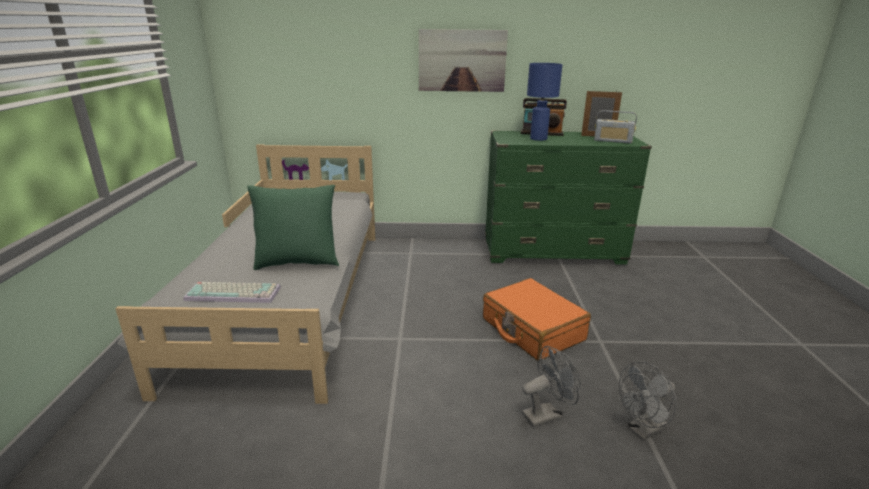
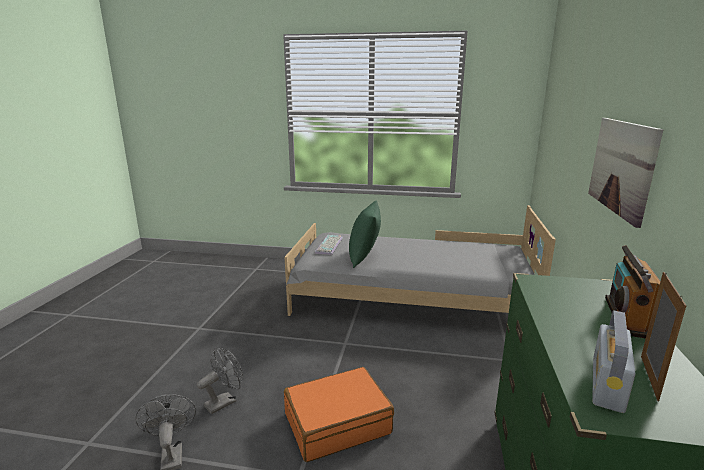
camera: 100 degrees right, 5 degrees down
(539, 139) = (571, 306): blue table lamp -> none
(546, 414) = (224, 401): grey fan -> grey fan turned 120 degrees counterclockwise

